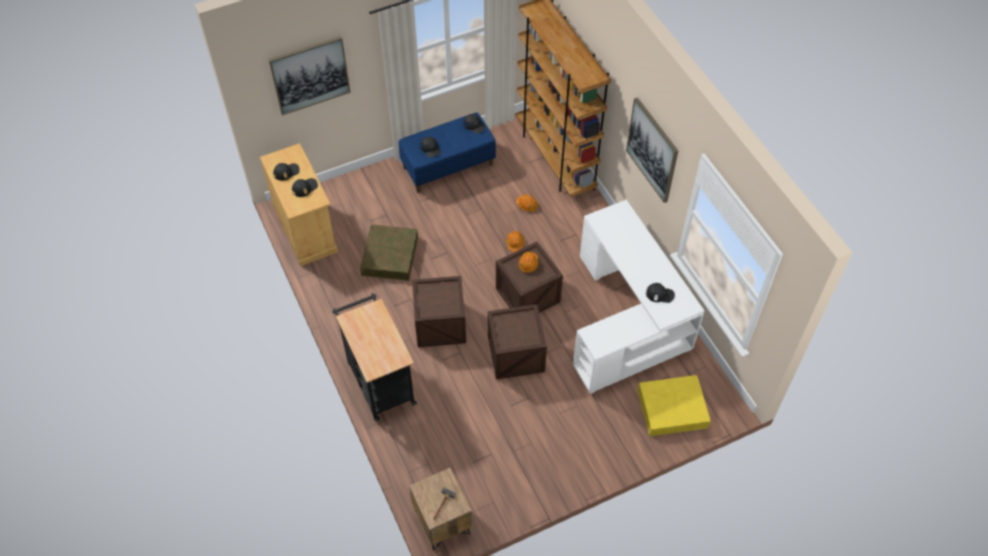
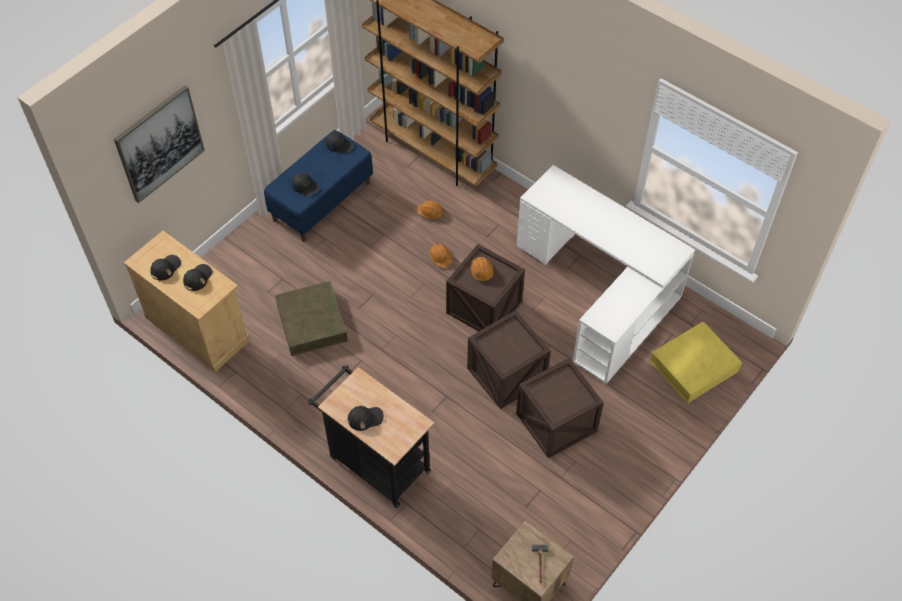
camera: 25 degrees left, 0 degrees up
(440, 324) = (408, 375): crate -> crate (556, 422)
(652, 150) = (578, 98): picture -> none
(660, 294) = (642, 249): black cap -> black cap (365, 418)

